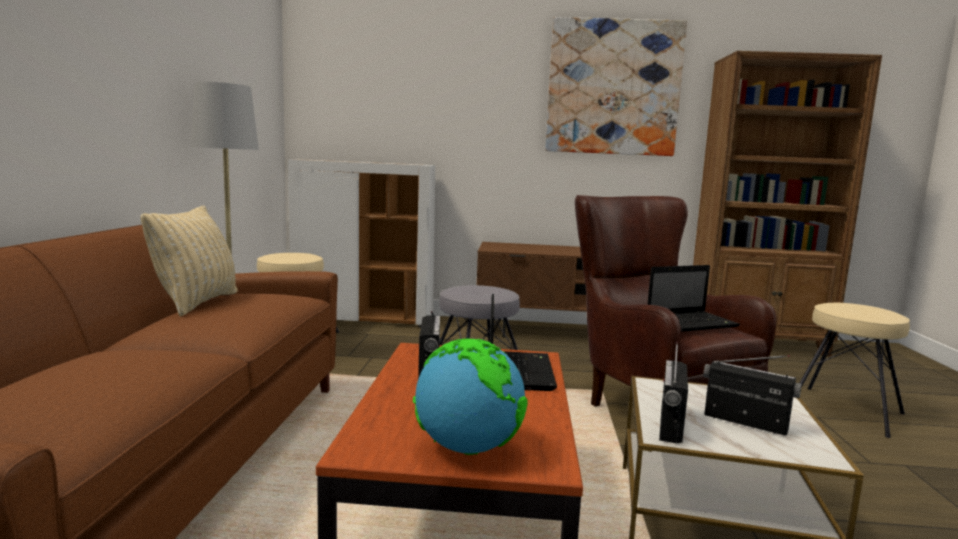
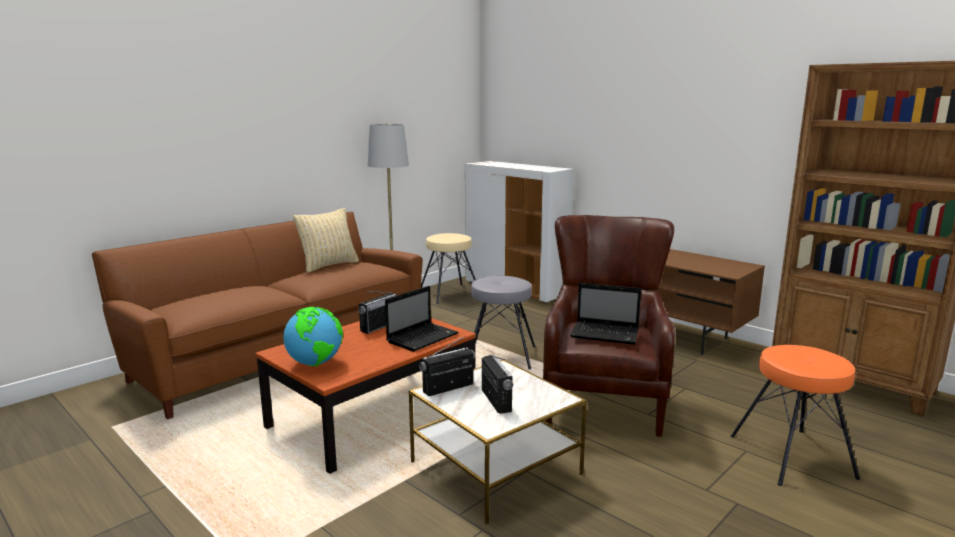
camera: 40 degrees right, 5 degrees up
(613, 88) = (725, 98): picture -> none
(844, 410) = (792, 456): beige stool -> orange stool

